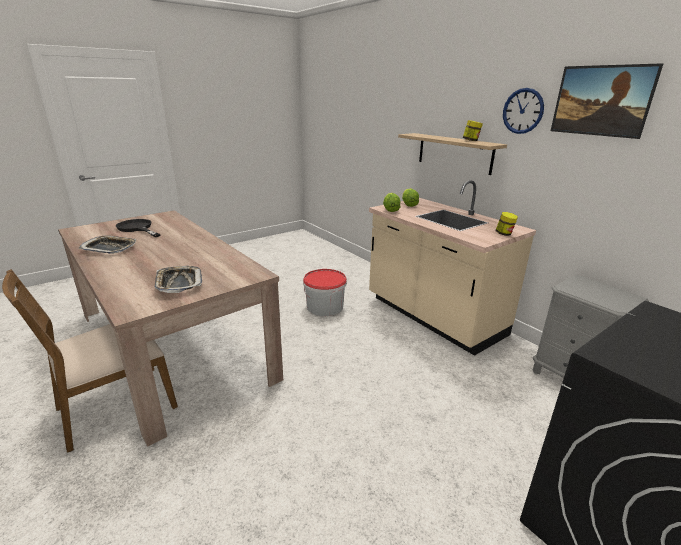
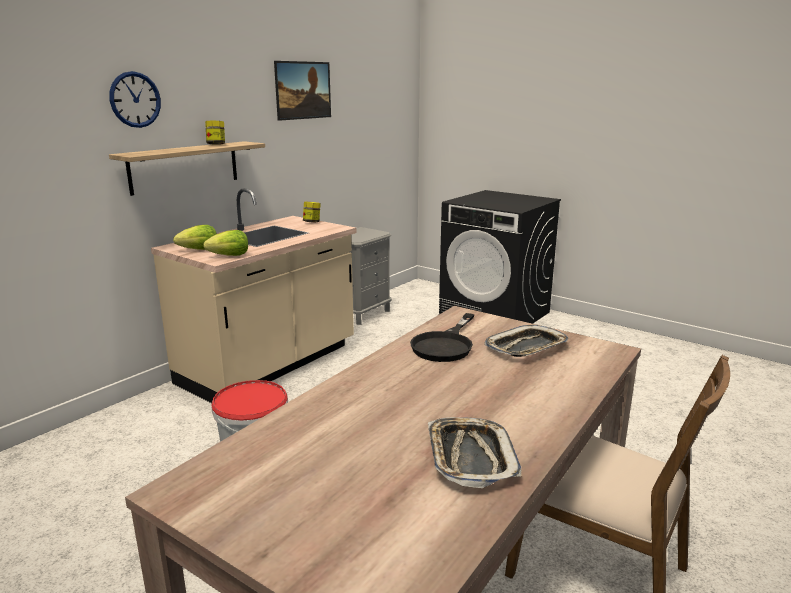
camera: 105 degrees left, 5 degrees down
(137, 228) = (328, 482): black frying pan -> black frying pan (445, 344)
(523, 111) = (250, 104): wall clock -> wall clock (135, 99)

